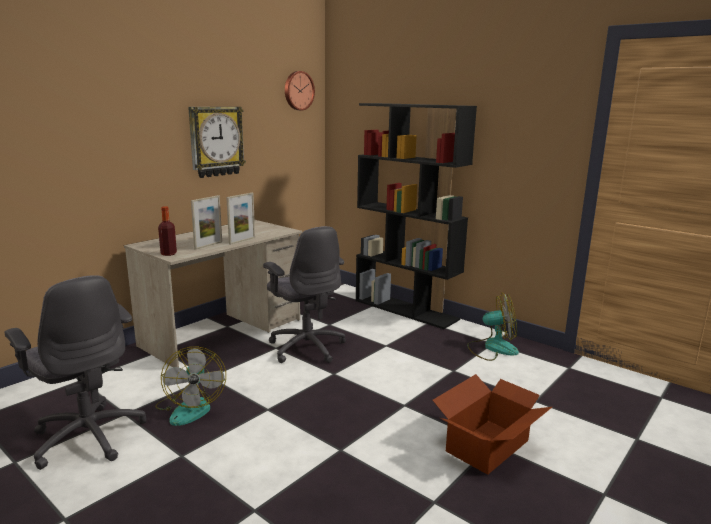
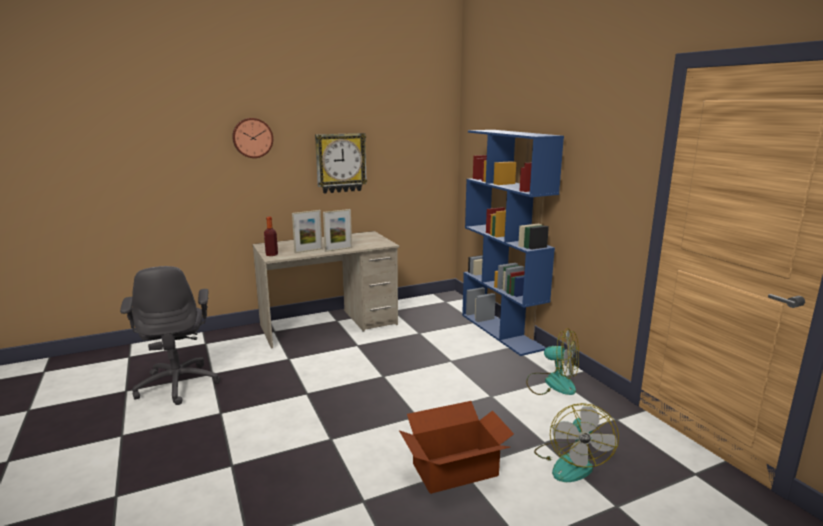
camera: 25 degrees right, 0 degrees up
(190, 407) = (256, 379): fan -> fan (571, 462)
(298, 90) = (428, 117): wall clock -> wall clock (252, 138)
(306, 347) = (382, 349): grey office chair -> none
(406, 310) = (502, 331): black bookcase -> blue bookcase

